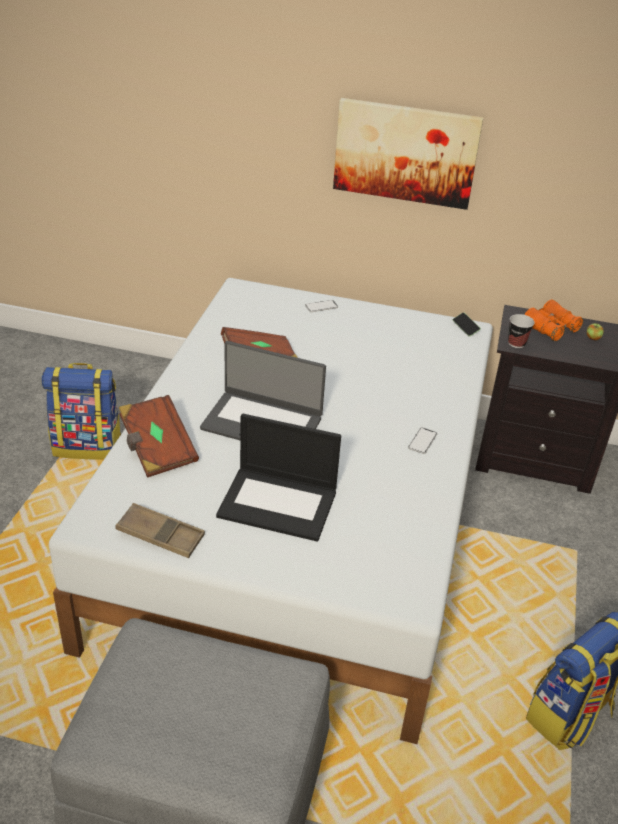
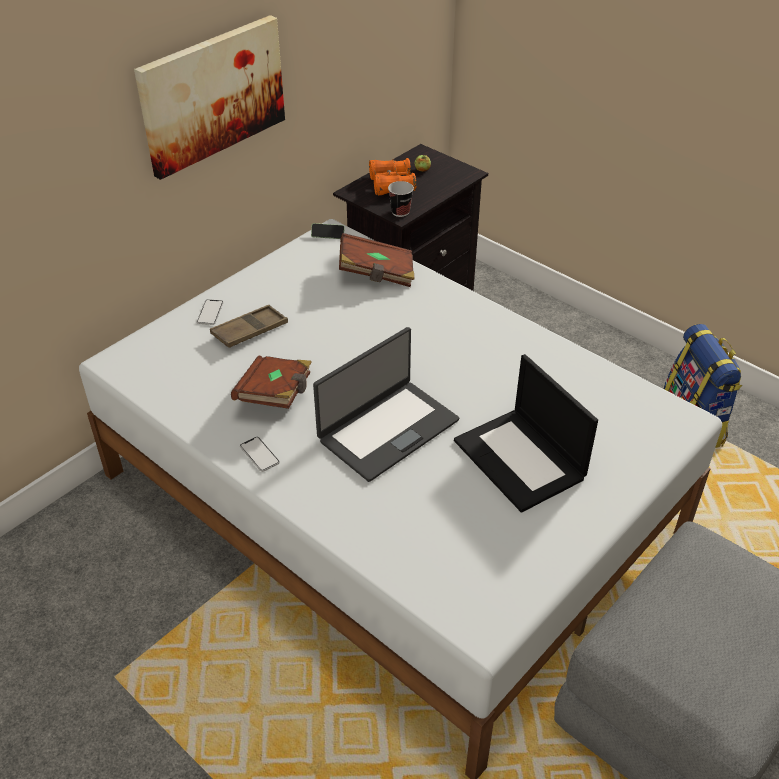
camera: 60 degrees left, 5 degrees up
(88, 446) = (134, 660): backpack -> none
(157, 449) = (381, 529): brown book -> brown book (376, 274)
(160, 535) = (526, 568): brown tray -> brown tray (250, 331)
(279, 503) = (521, 460): laptop -> laptop turned 105 degrees clockwise
(422, 441) = (482, 331): phone -> phone (259, 455)

